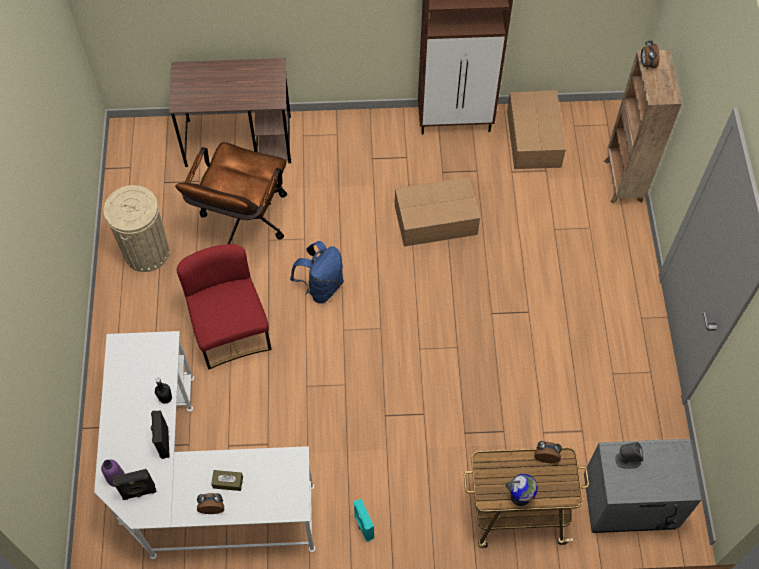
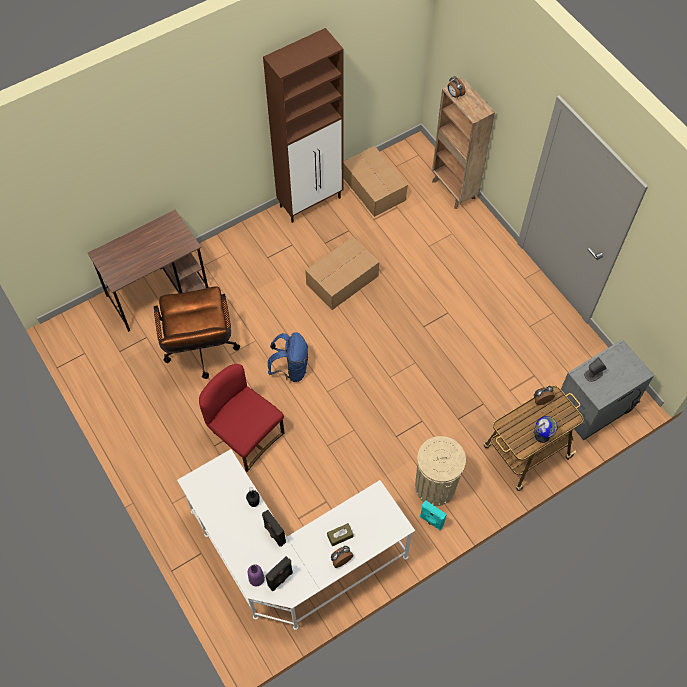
camera: 30 degrees left, 0 degrees up
(146, 252) = (141, 410): beige trash can -> beige trash can (435, 486)

